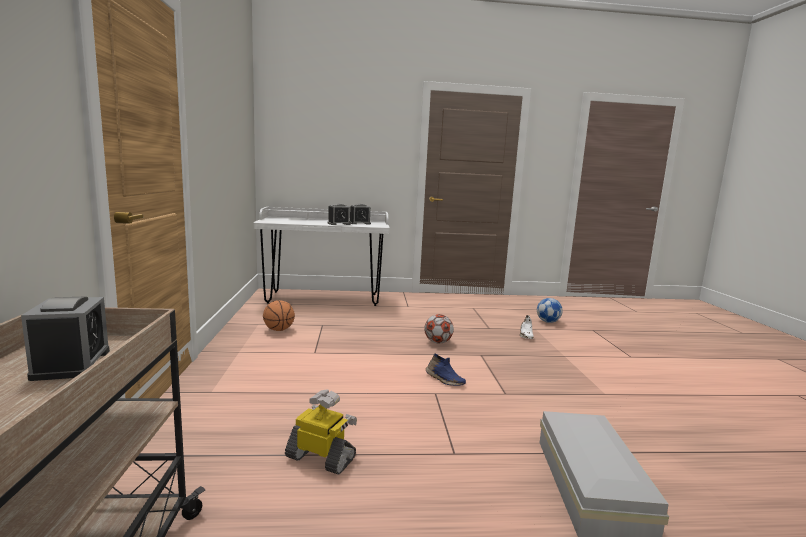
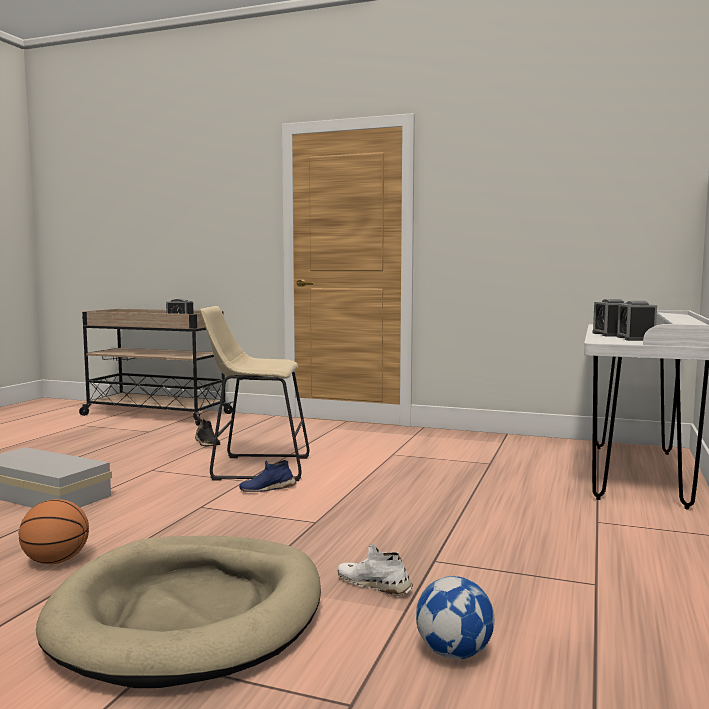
camera: 115 degrees right, 5 degrees down
(279, 330) = (475, 447): basketball -> basketball (56, 562)
(322, 458) = (206, 443): toy robot -> black shoe
(397, 398) = (255, 468): none -> beige stool
(438, 342) = (385, 507): football -> none
(601, 360) = (190, 613): none -> beige dog bed

